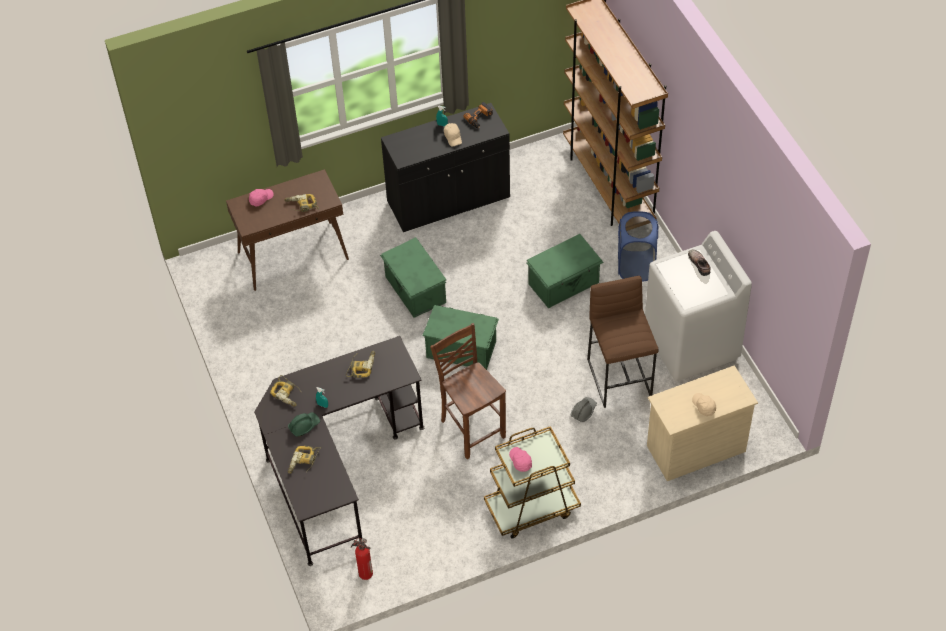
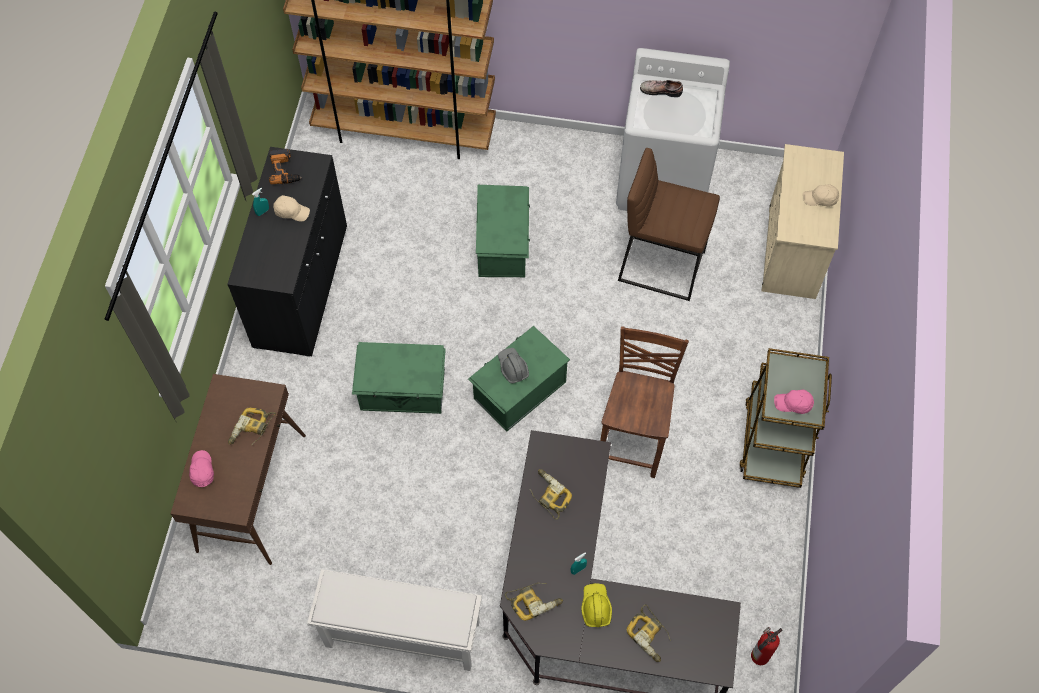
camera: 60 degrees left, 10 degrees up
(252, 377) = (401, 635): none -> white shoe rack
(304, 426) = (595, 607): green hard hat -> yellow hard hat
(471, 428) = (633, 439): brown chair -> brown chair turned 105 degrees clockwise
(583, 411) = (681, 321): grey hard hat -> grey hard hat (512, 367)
(635, 266) = (529, 169): blue laundry basket -> none

